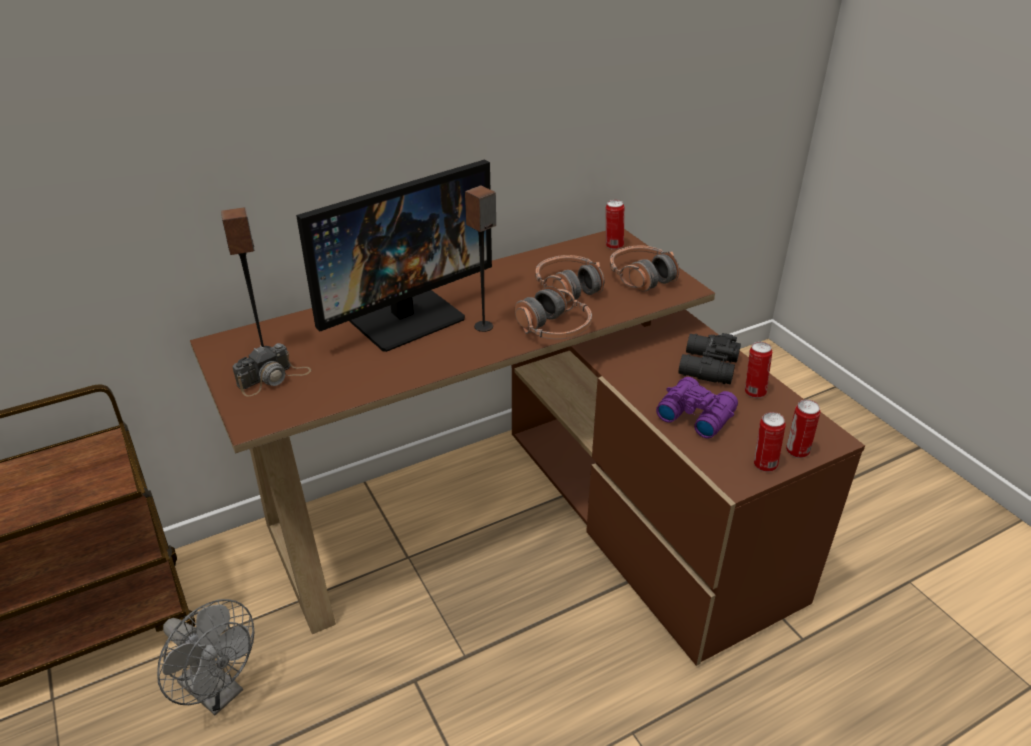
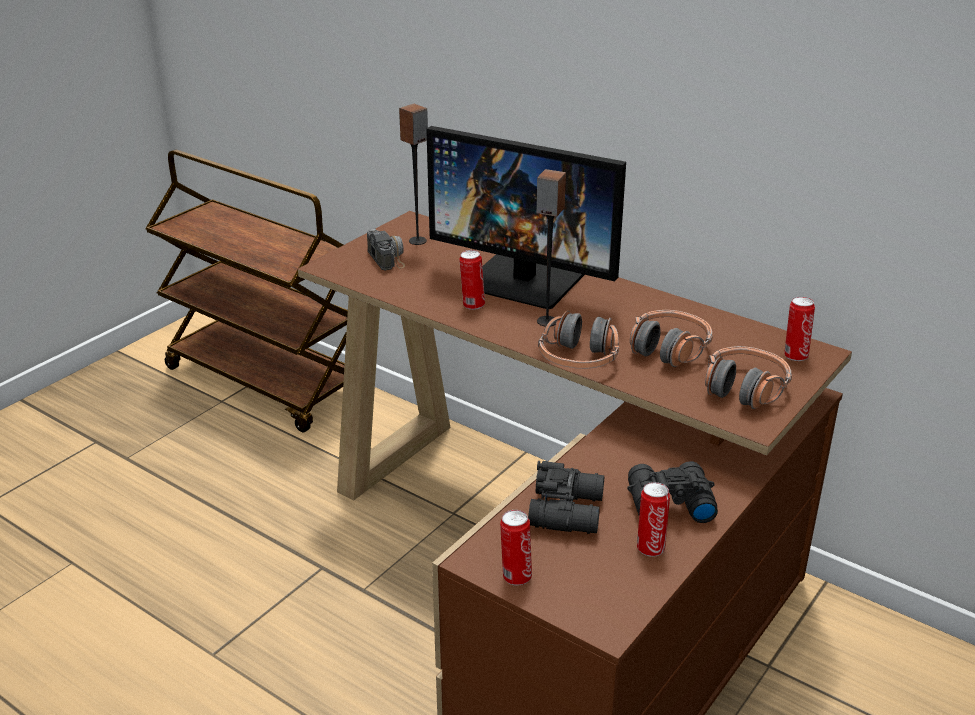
camera: 65 degrees right, 5 degrees down
(218, 693) = (260, 469): grey fan -> none
(274, 378) = (387, 256): camera -> camera turned 135 degrees counterclockwise
(695, 414) = (569, 510): purple binoculars -> black binoculars
(797, 452) = (559, 599): can -> can (472, 305)

